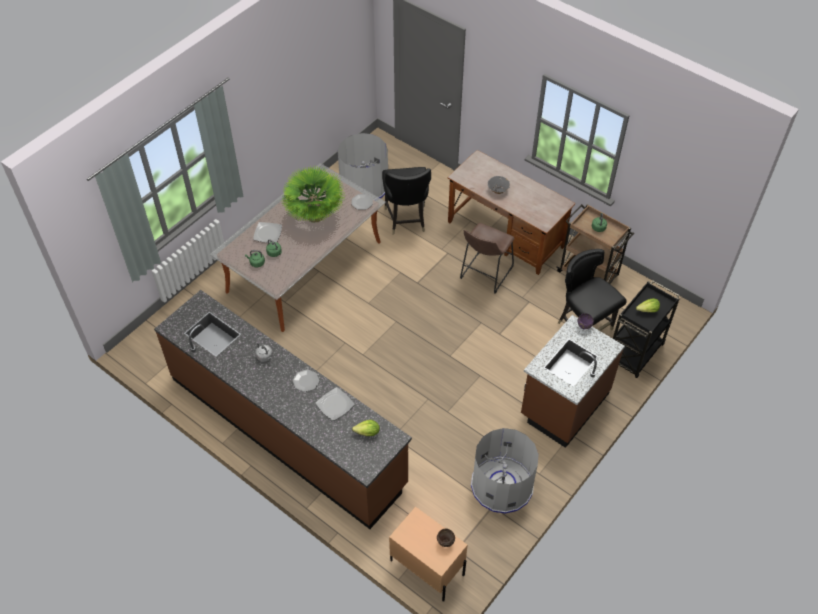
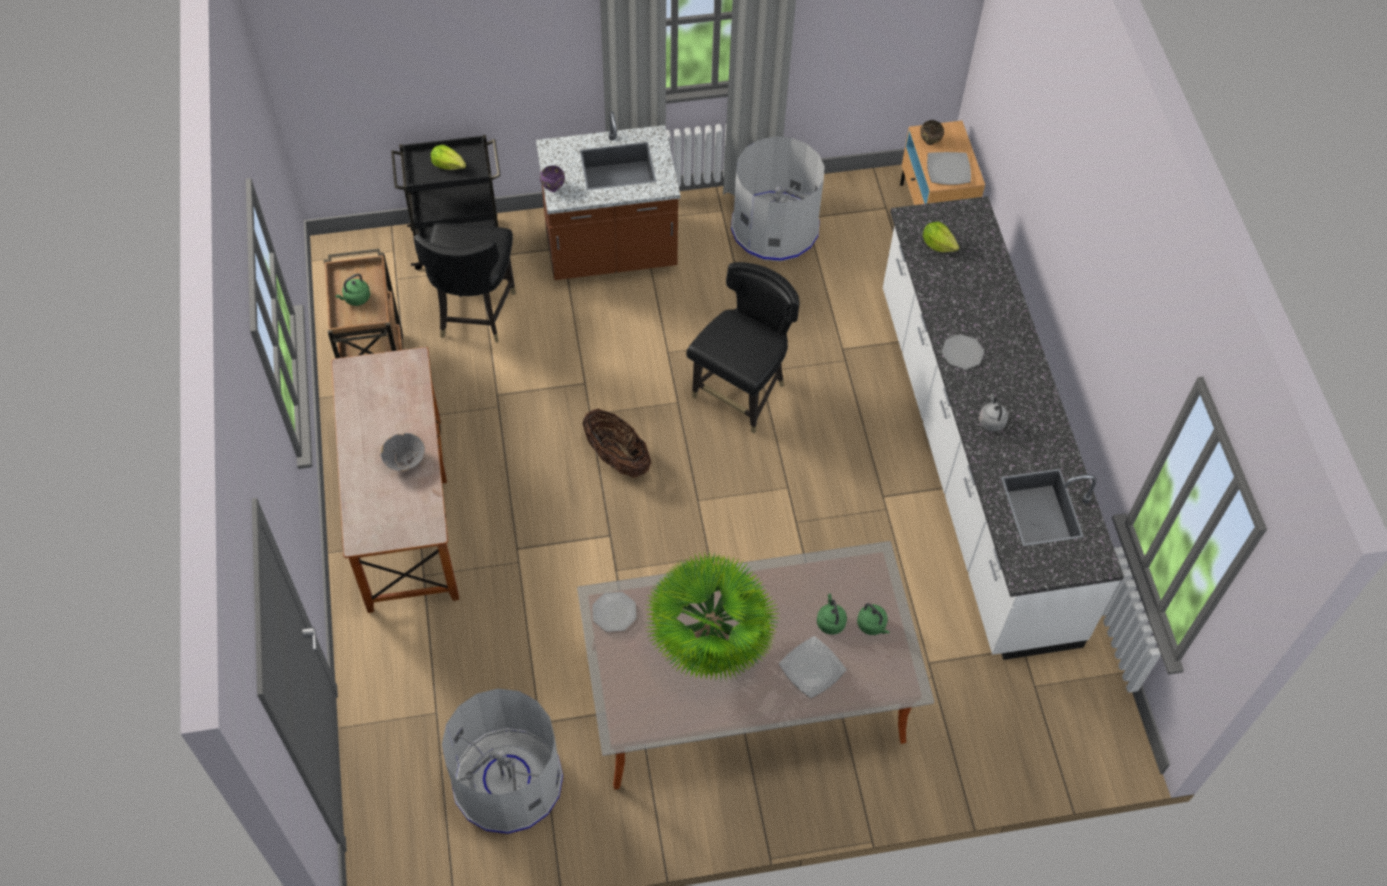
camera: 140 degrees left, 5 degrees up
(287, 430) = (972, 461): brown counter -> white counter
(334, 405) = (950, 300): plate -> plate (949, 170)
(406, 219) = (512, 656): black chair -> black chair (741, 394)
(449, 313) = (617, 457): none -> basket
(484, 274) = (506, 475): brown stool -> none

